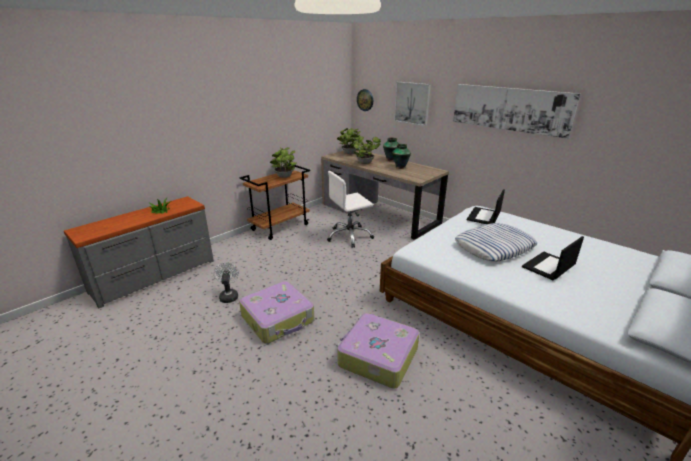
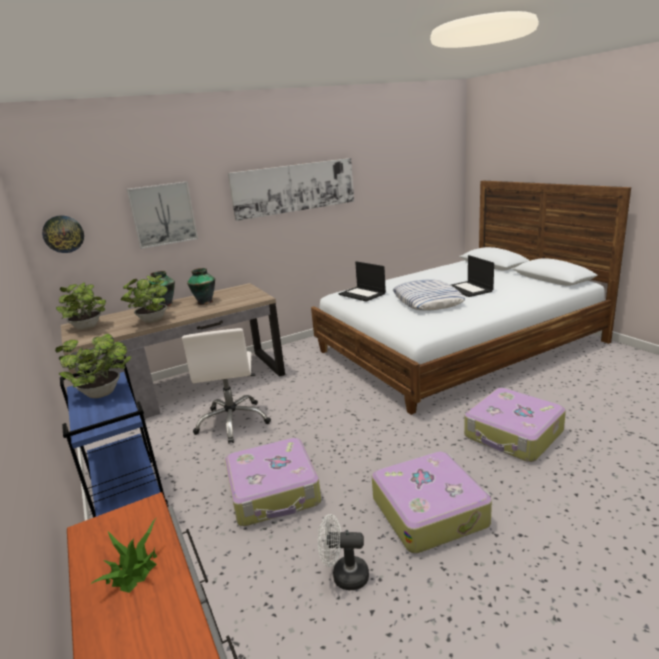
camera: 70 degrees left, 5 degrees down
(280, 227) = (127, 495): brown cart -> blue cart
(288, 263) = (274, 492): none -> suitcase

